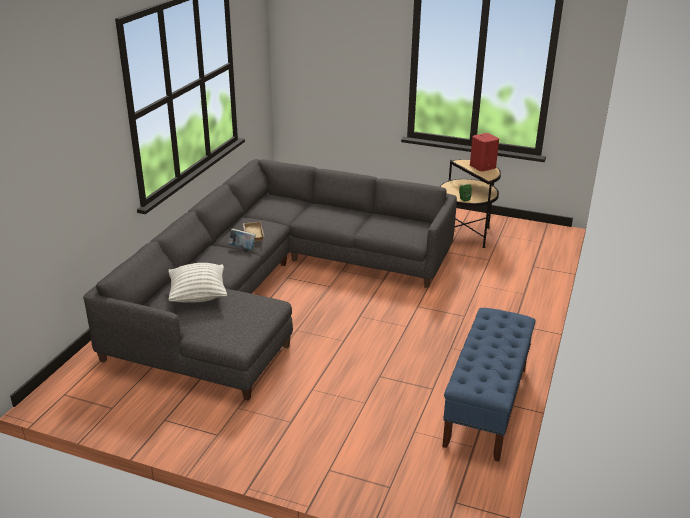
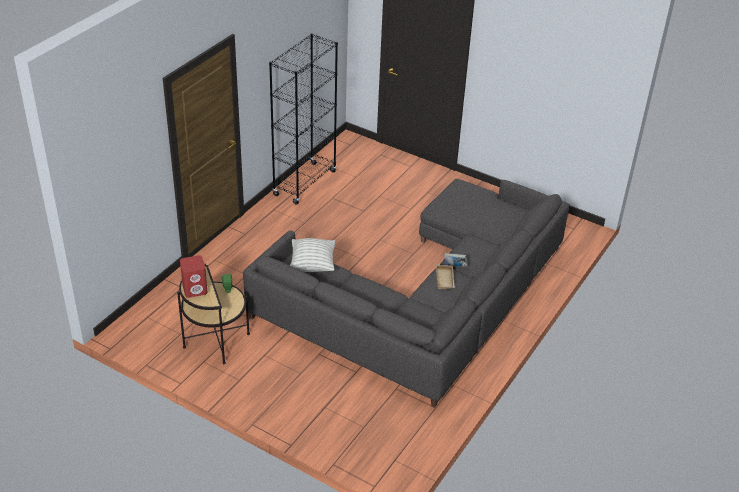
camera: 170 degrees left, 10 degrees up
(198, 296) = (489, 220): pillow -> pillow (312, 264)
(486, 406) = (304, 183): blue bench -> black bookcase

